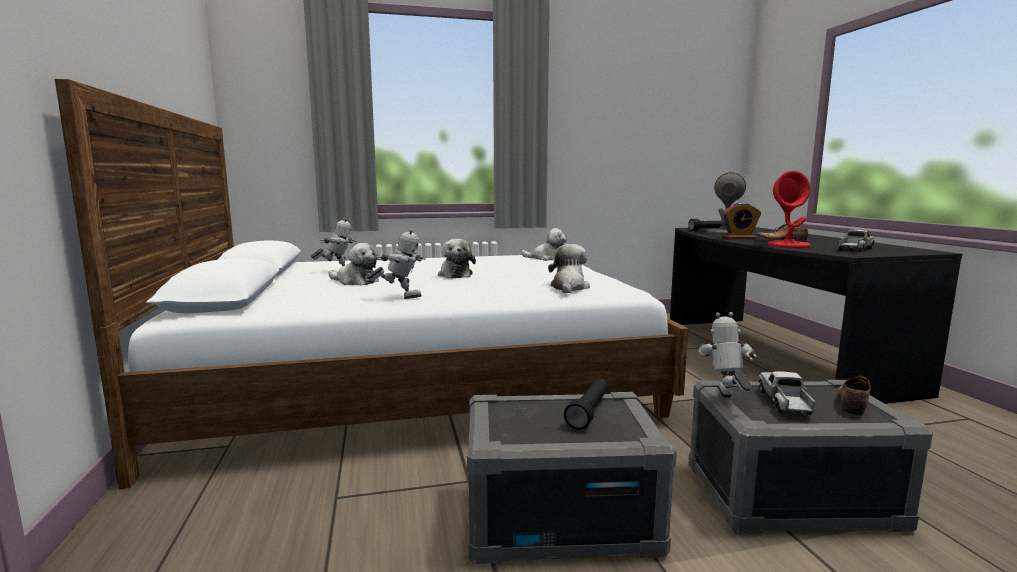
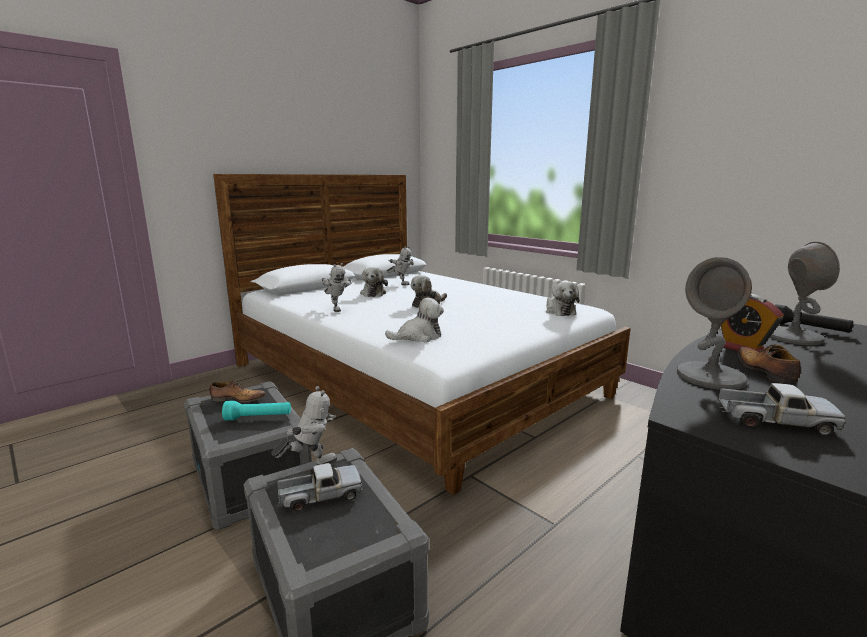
camera: 60 degrees right, 5 degrees up
(589, 412) = (258, 418): black flashlight -> turquoise flashlight
(788, 246) = (711, 377): red table lamp -> grey table lamp
(852, 402) = (344, 538): shoe -> shoe (237, 399)

